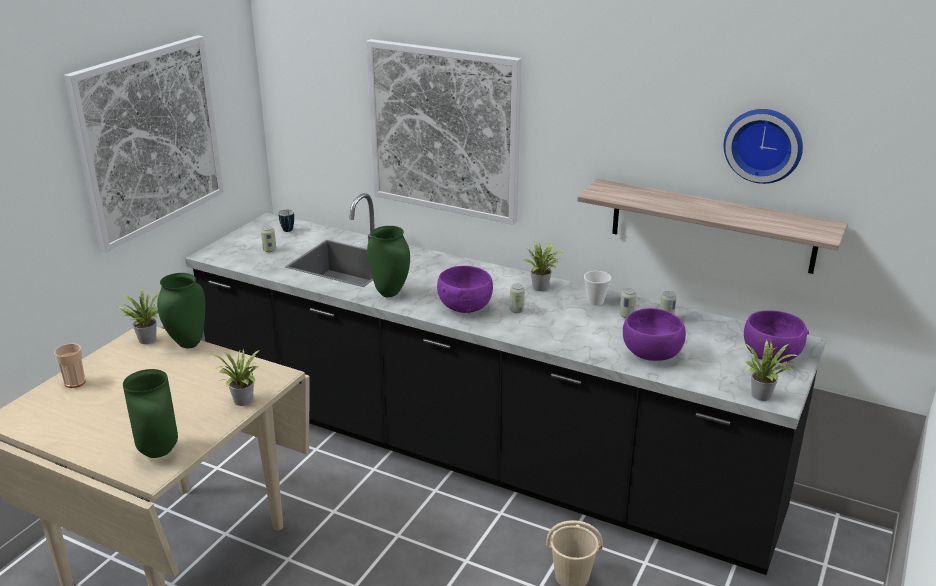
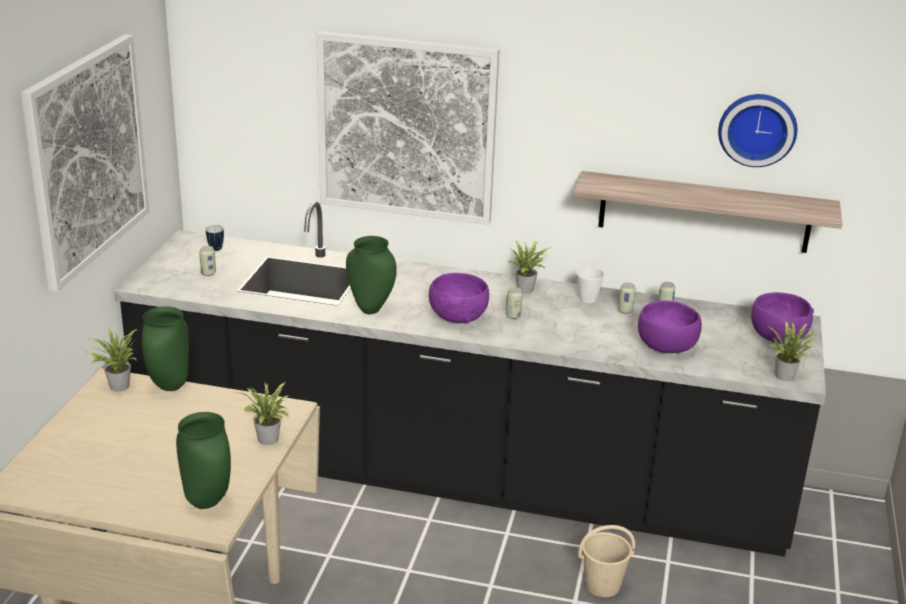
camera: 15 degrees left, 0 degrees up
(75, 382) = (64, 441): cup -> none

